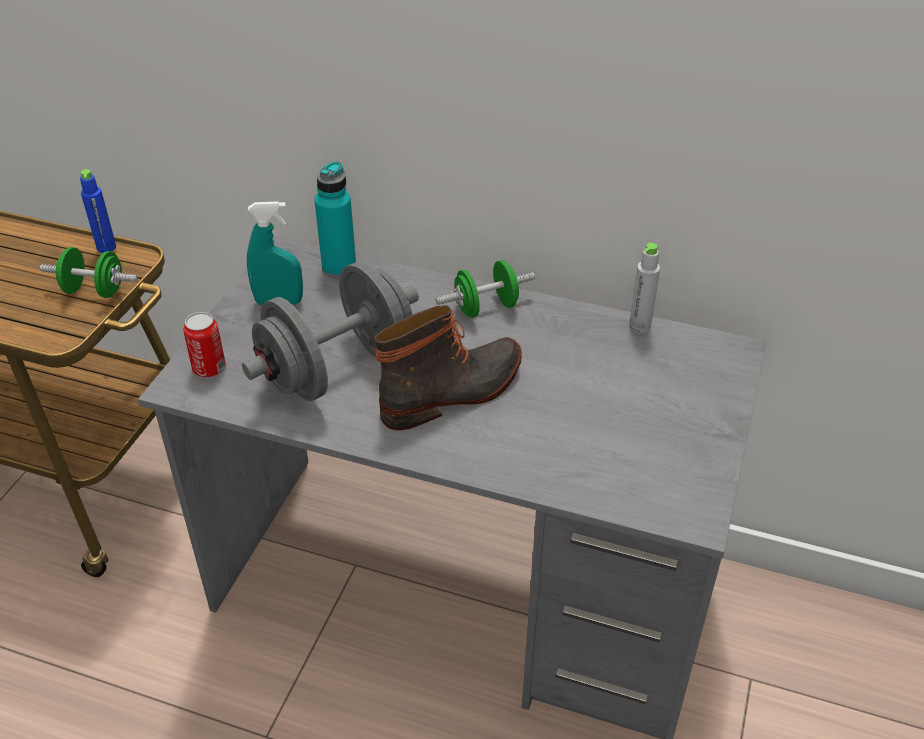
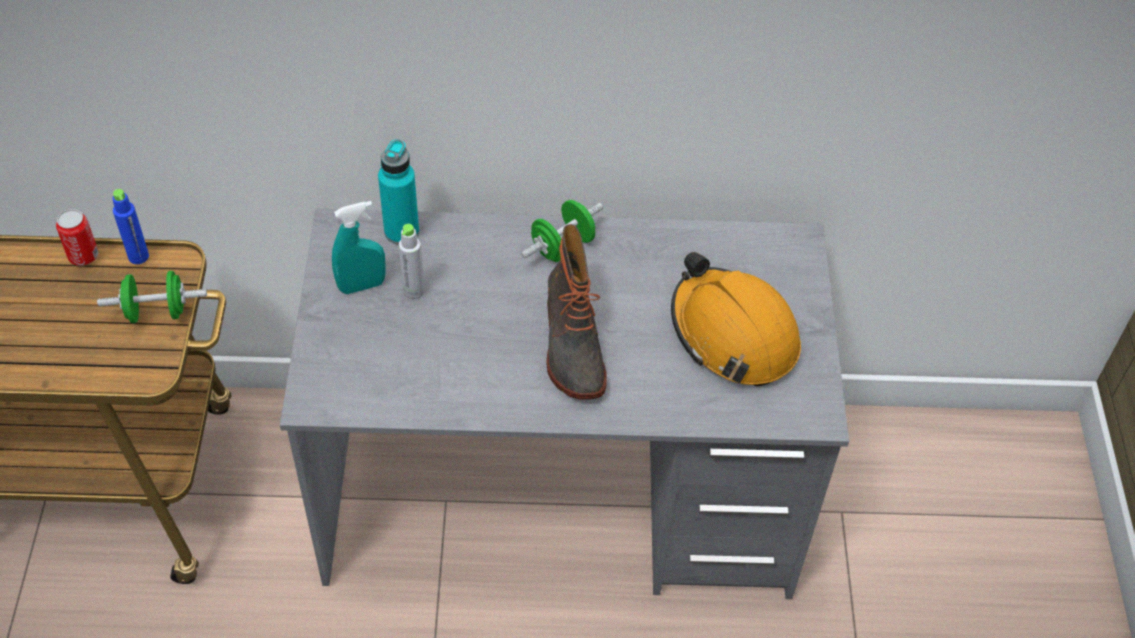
camera: 20 degrees left, 10 degrees up
(209, 368) = (331, 375): can -> can (83, 256)
(338, 370) = (454, 347): grey dumbbell -> none
(454, 393) = (571, 346): boot -> boot turned 135 degrees clockwise
(629, 418) = (733, 334): none -> orange hard hat
(639, 326) = (709, 234): grey bottle -> grey bottle (413, 291)

